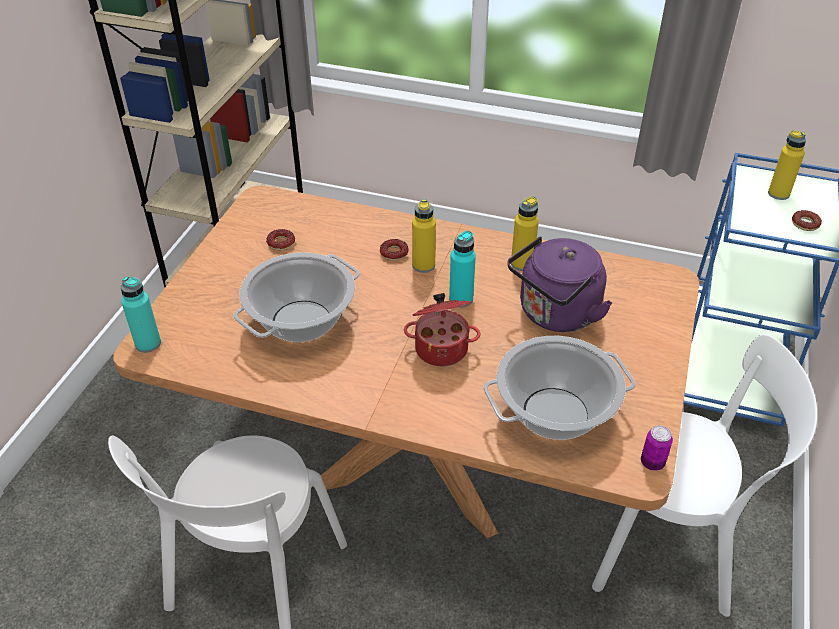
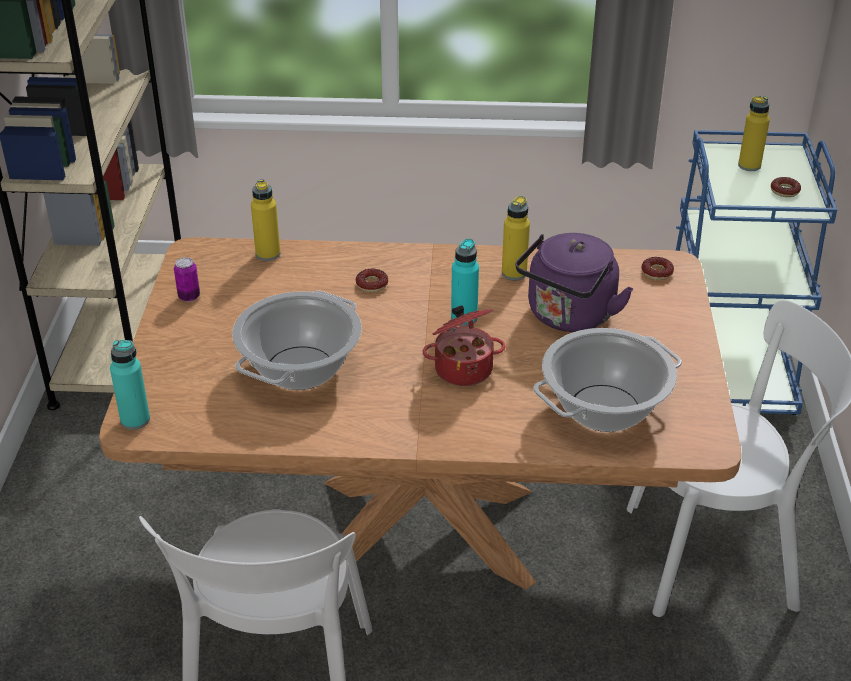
camera: 15 degrees left, 5 degrees down
(281, 243) = (239, 294): donut -> donut (657, 272)
(423, 265) = (409, 291): yellow bottle -> yellow bottle (268, 254)
(652, 462) = (715, 435): can -> can (189, 296)

